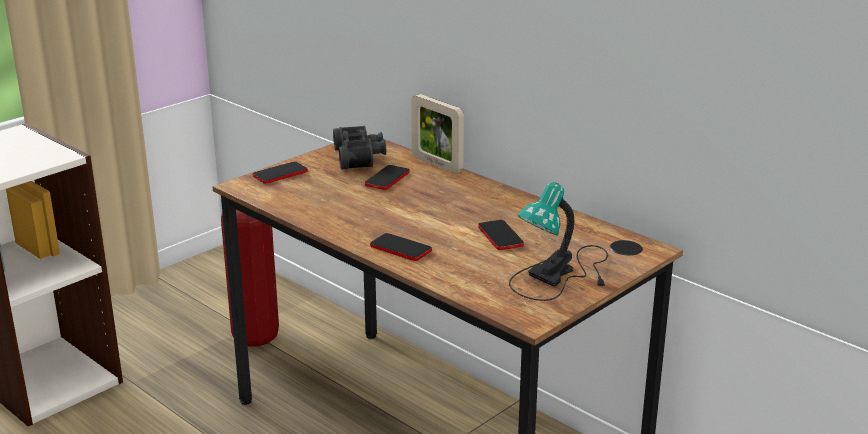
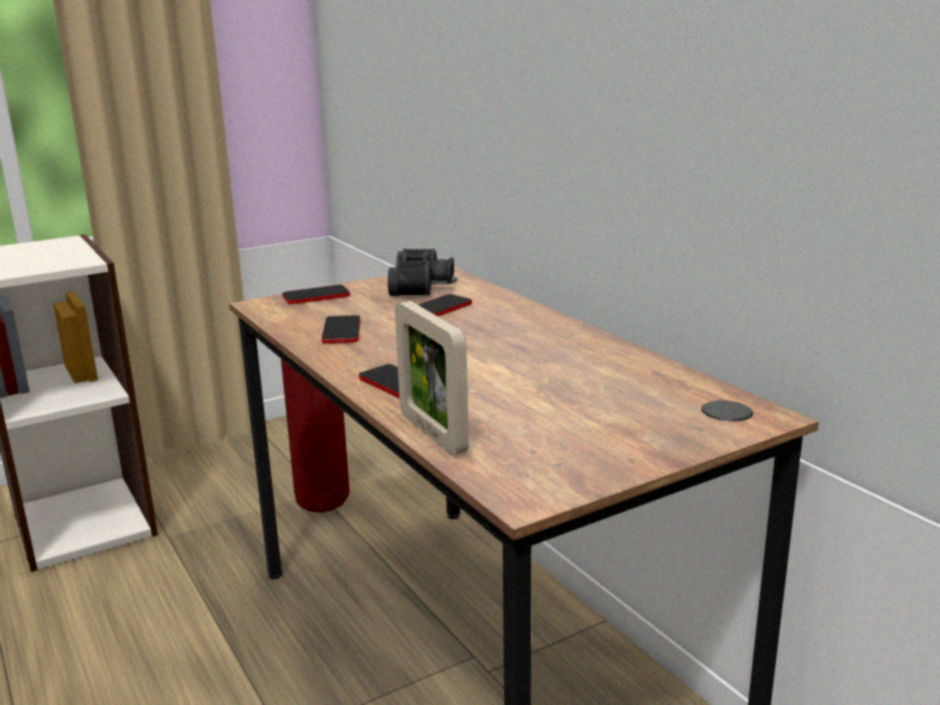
camera: 15 degrees right, 5 degrees down
(437, 164) = (512, 298): picture frame -> picture frame (432, 433)
(500, 236) = (545, 381): phone -> phone (341, 331)
(562, 274) = (609, 437): table lamp -> none

